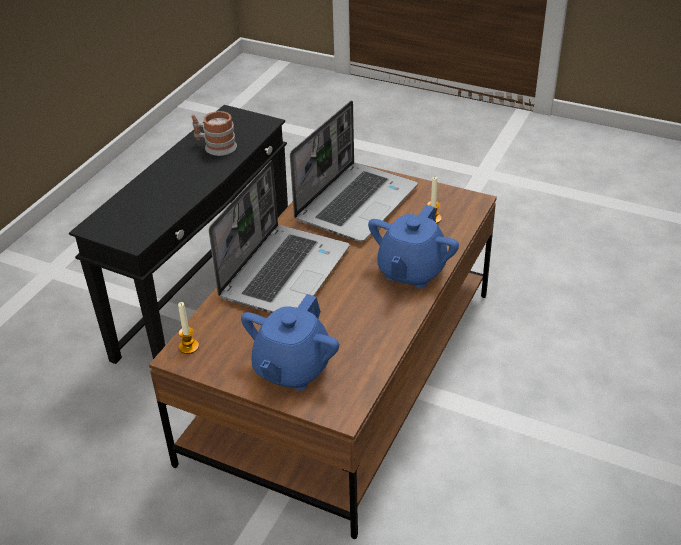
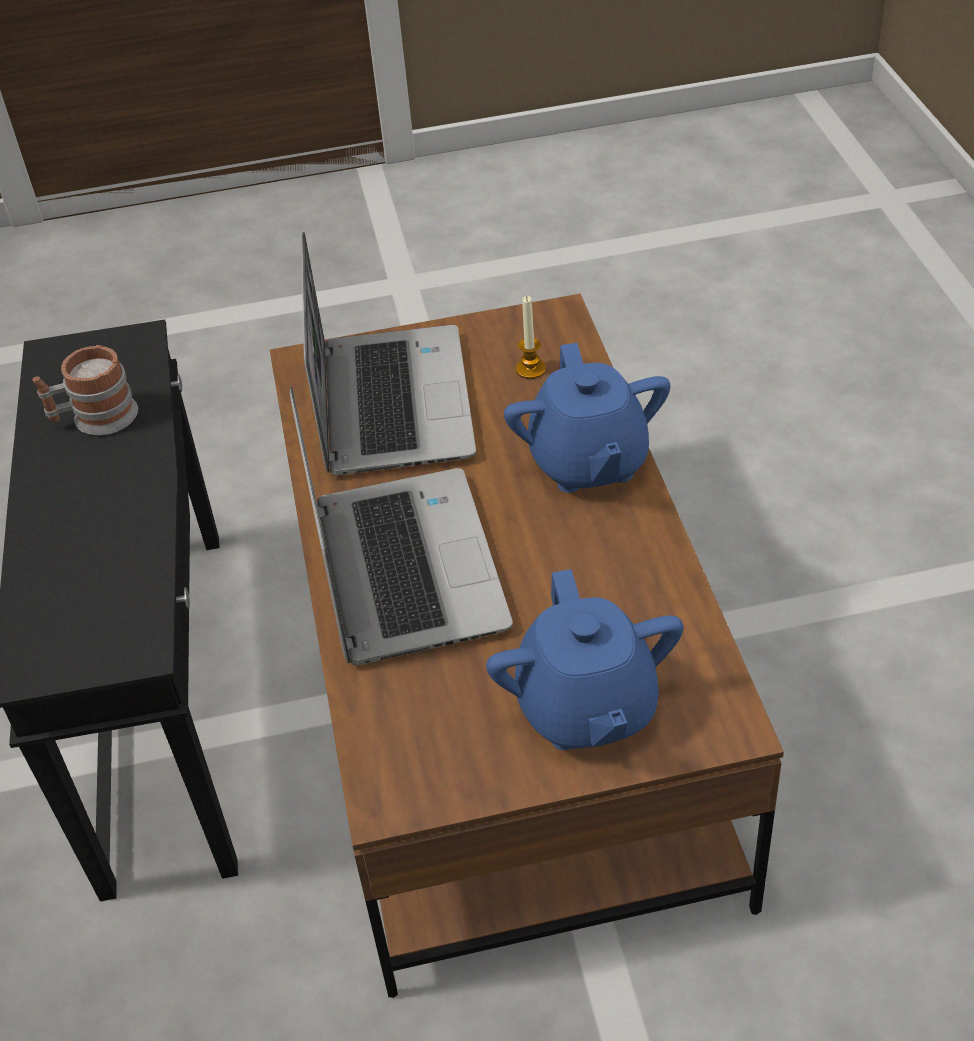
camera: 35 degrees left, 5 degrees up
(189, 347) = (387, 775): candle -> none

